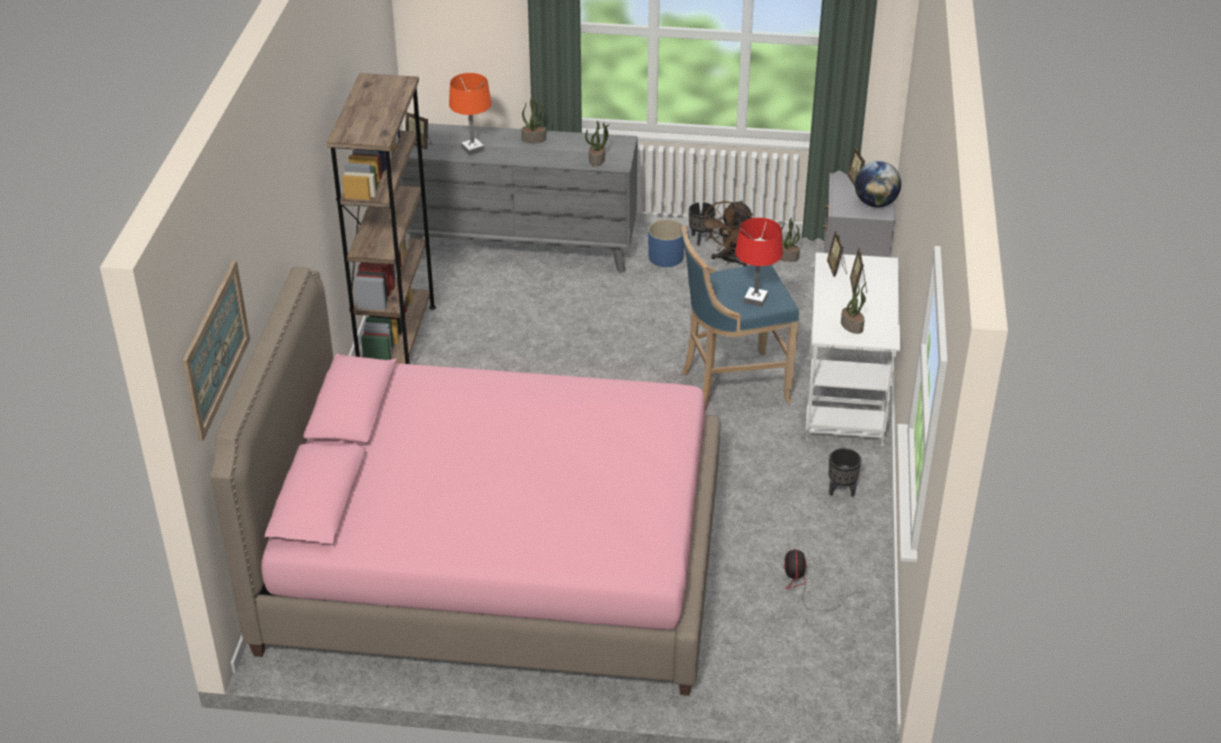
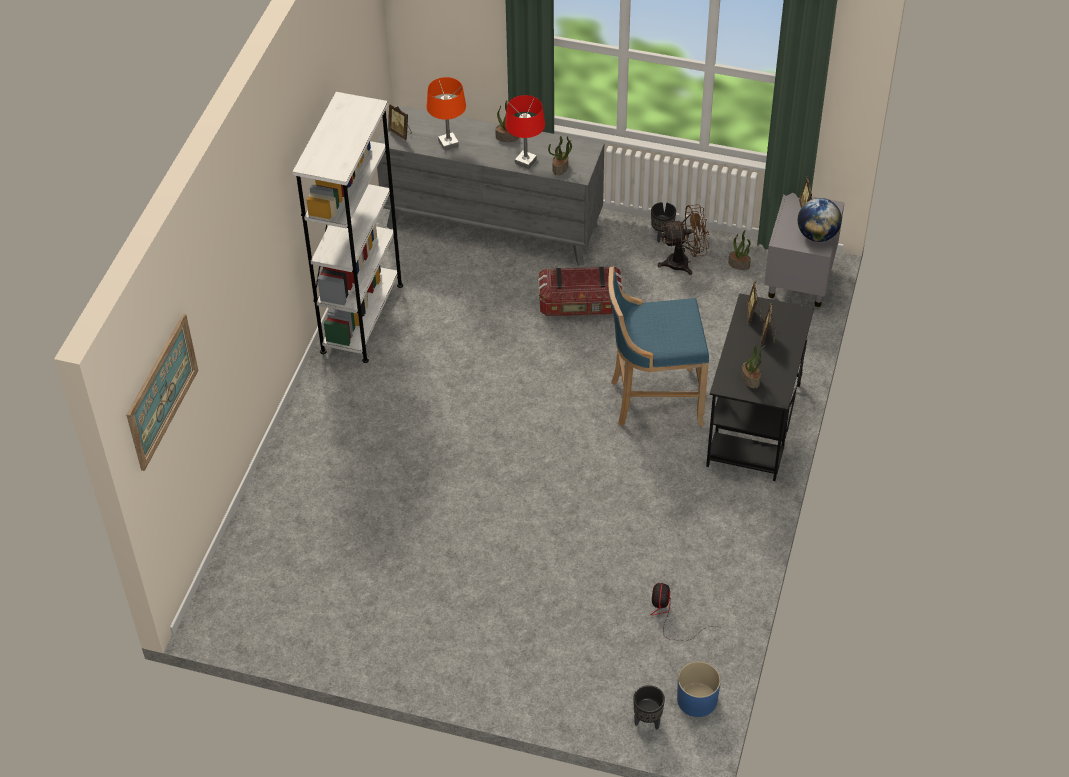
camera: 10 degrees right, 10 degrees up
(397, 340) = (362, 318): brown bookcase -> white bookcase
(494, 563) = (406, 558): pink bed -> none
(631, 307) = (580, 305): none -> storage box
(666, 257) = (625, 252): blue planter -> blue planter (697, 699)
(730, 261) = (684, 263): brown fan -> brown fan turned 135 degrees counterclockwise
(756, 299) = (672, 339): red table lamp -> red table lamp (526, 161)
(840, 490) = (724, 522): black planter -> black planter (647, 720)
(845, 397) = (754, 425): white desk -> black desk

